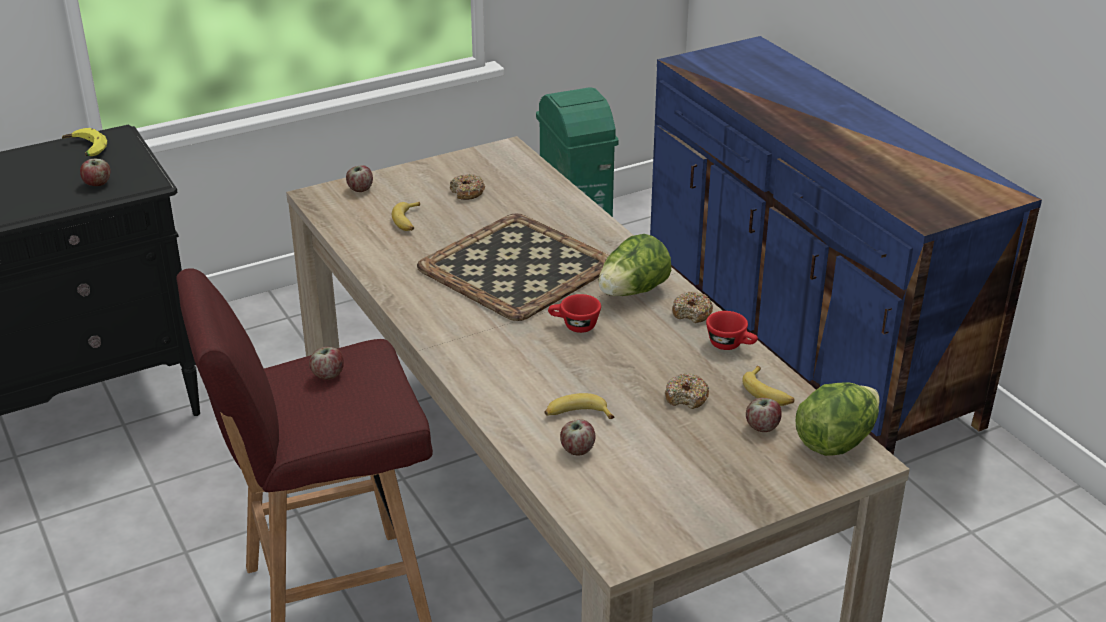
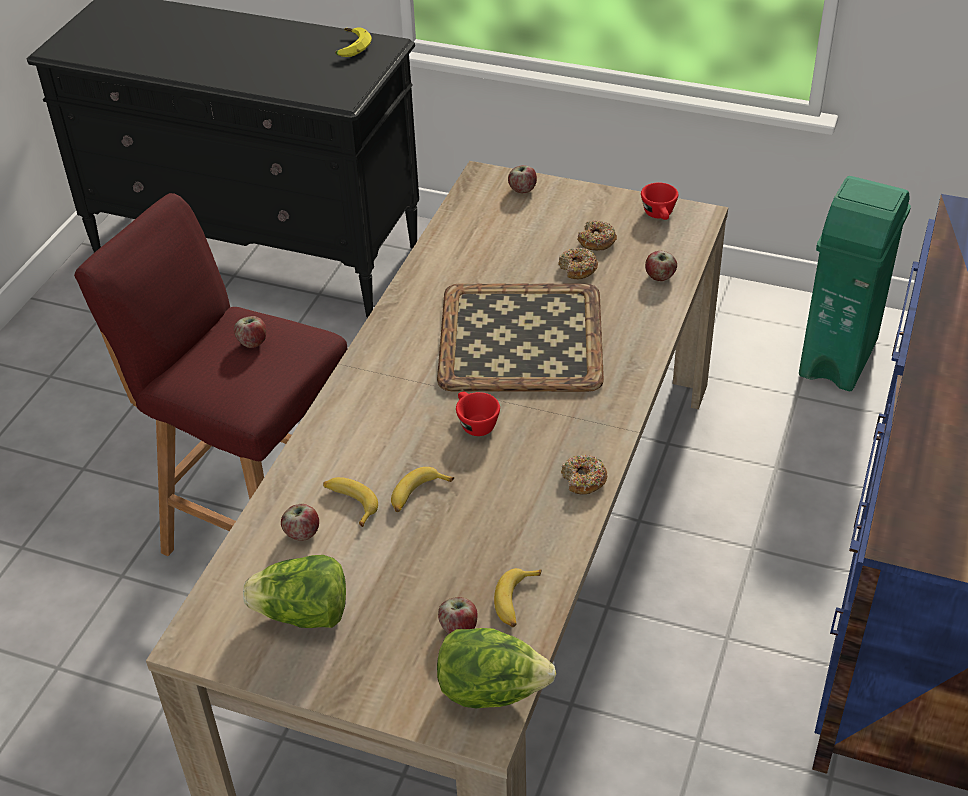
camera: 50 degrees right, 10 degrees up
(97, 184) = (312, 84): apple -> apple (659, 277)
(408, 221) = (510, 242): banana -> banana (417, 495)
(632, 292) = (570, 424): lettuce -> lettuce (303, 614)
(686, 397) = (448, 553): donut -> donut (578, 269)
(731, 345) = (563, 534): red cup -> red cup (660, 215)

